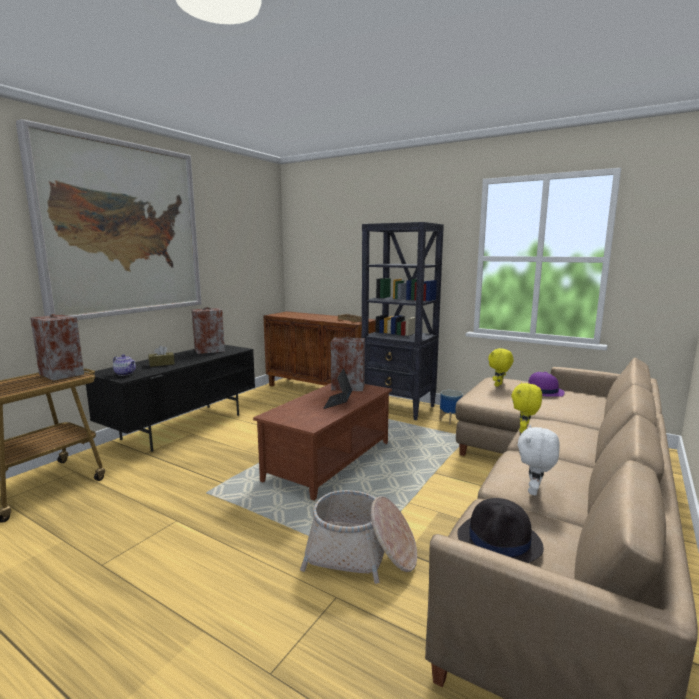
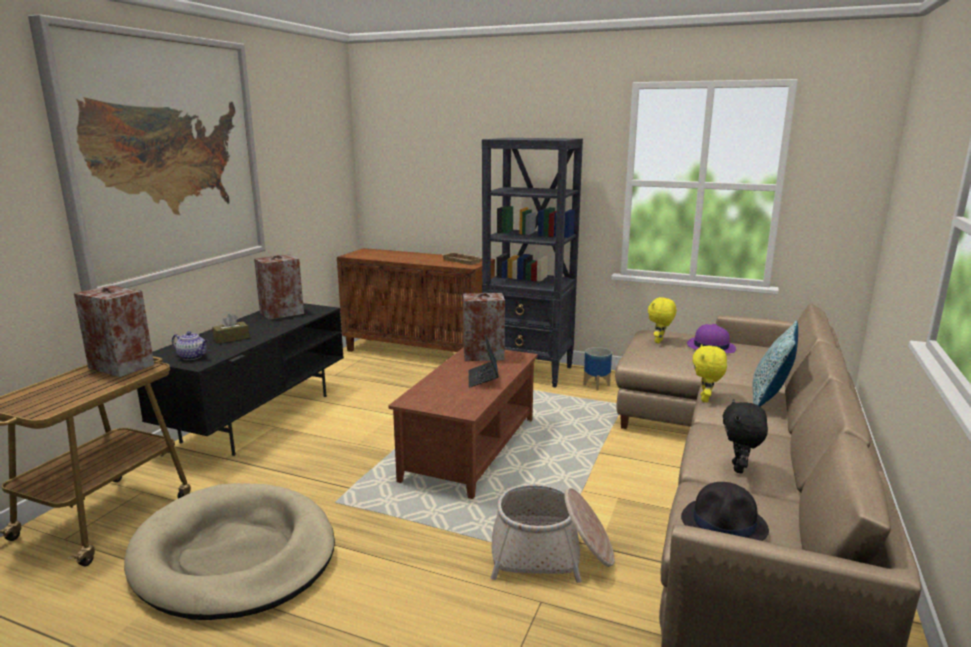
camera: 10 degrees left, 5 degrees up
(110, 526) = (235, 555): none -> beige dog bed
(534, 491) = (739, 469): white plush toy -> black plush toy
(583, 435) = (769, 400): none -> pillow

